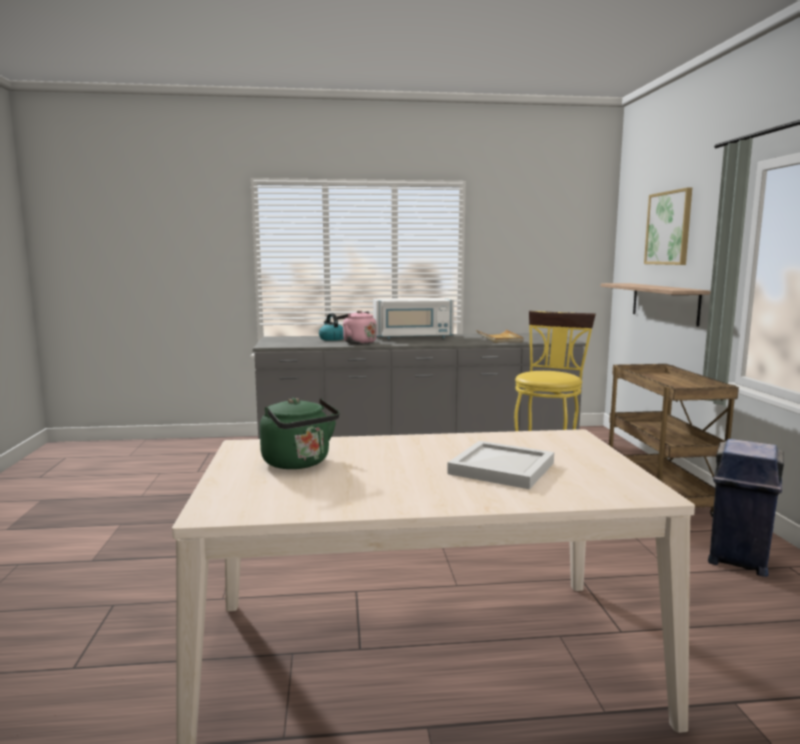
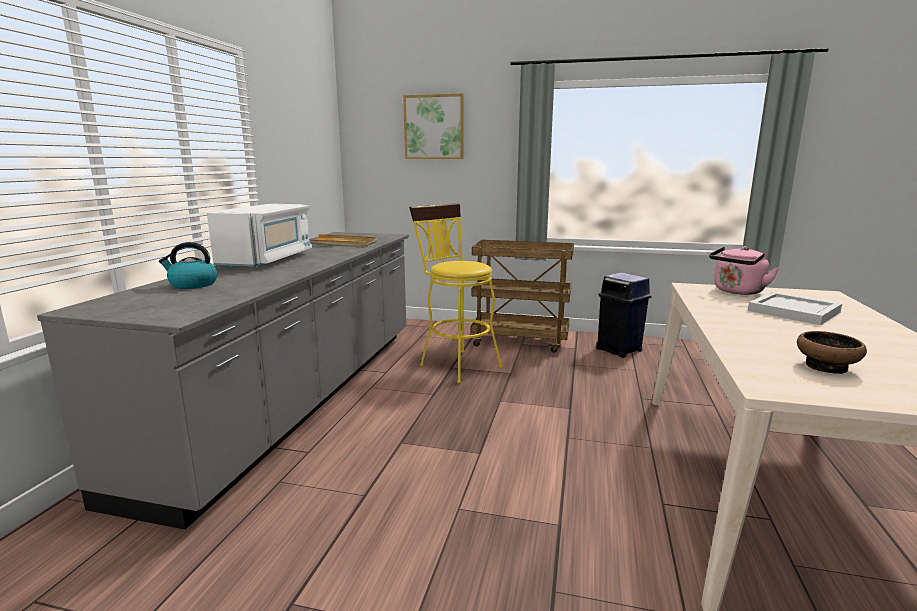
camera: 70 degrees left, 5 degrees up
(299, 463) = (827, 367): green kettle -> bowl
(357, 342) = (259, 279): pink kettle -> pink kettle (737, 292)
(664, 303) = (437, 192): shelf -> none

